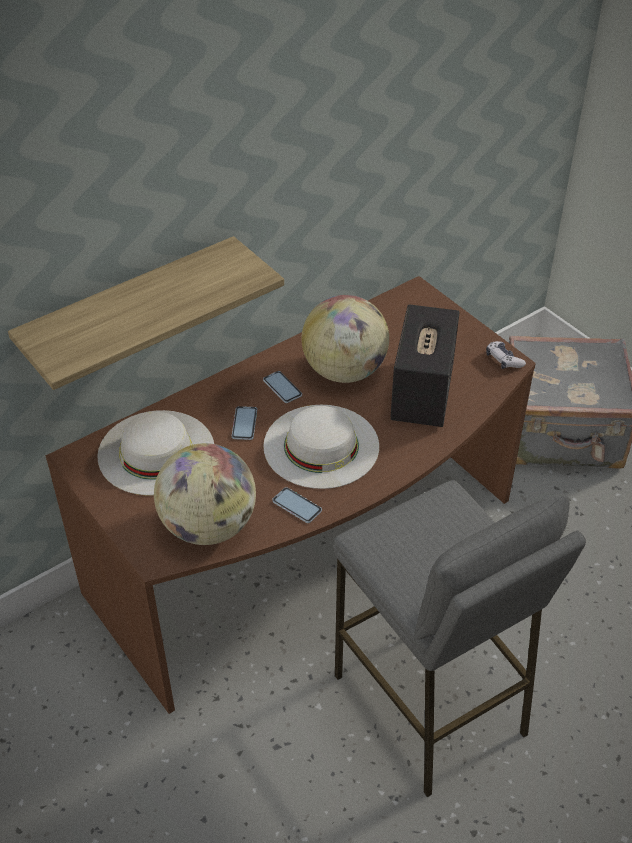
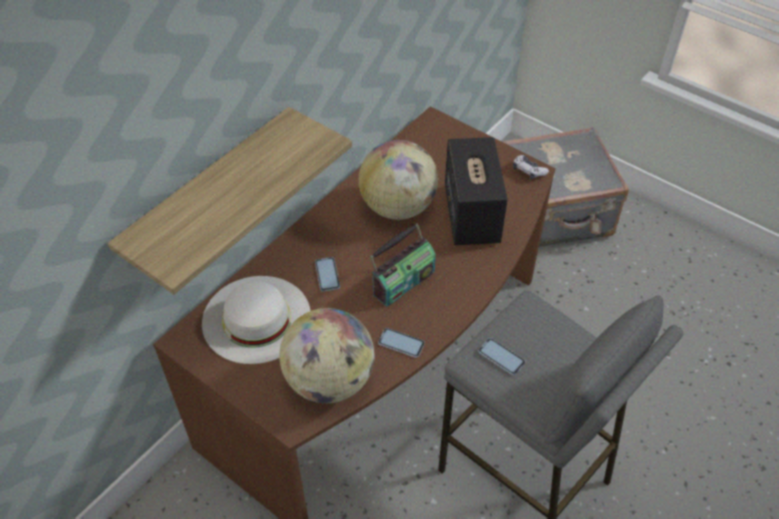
camera: 15 degrees left, 5 degrees up
(282, 387) = (349, 233): phone -> phone (501, 357)
(321, 446) = (402, 281): white hat -> radio

